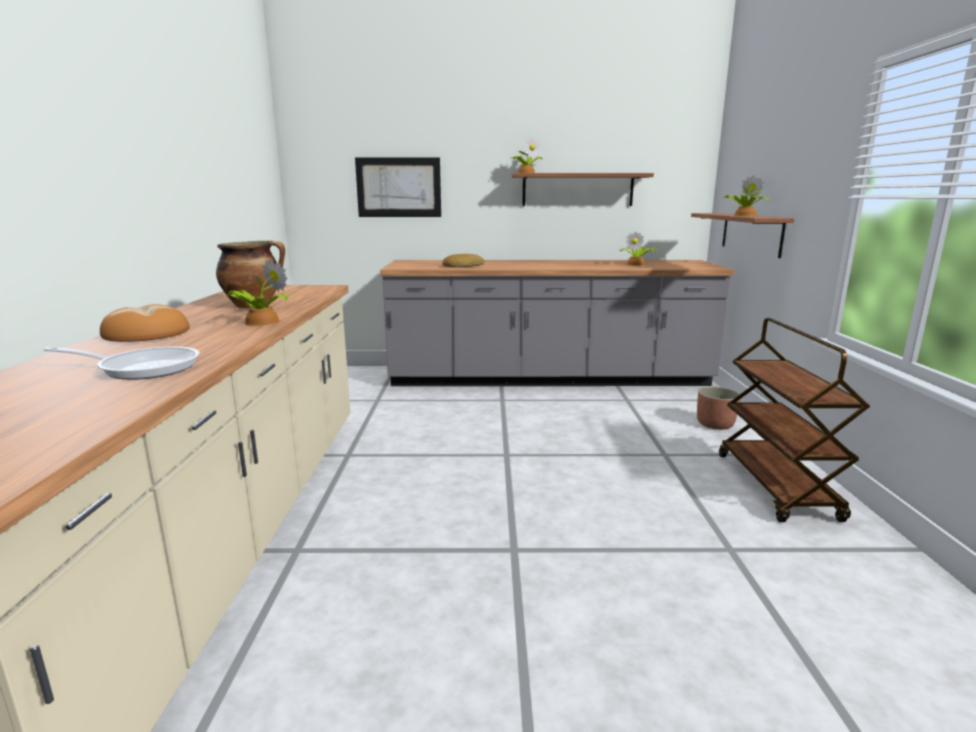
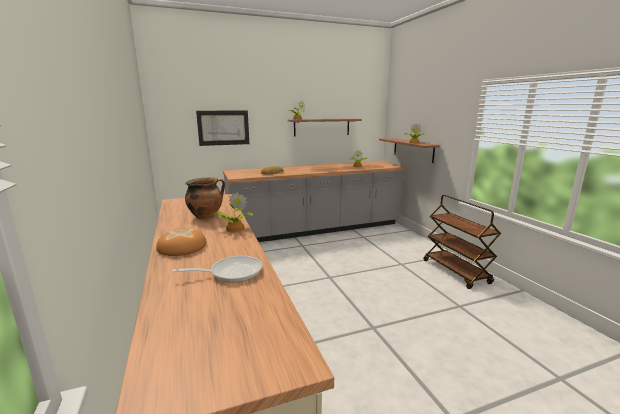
camera: 20 degrees left, 0 degrees up
(715, 425) = (411, 244): planter -> none

